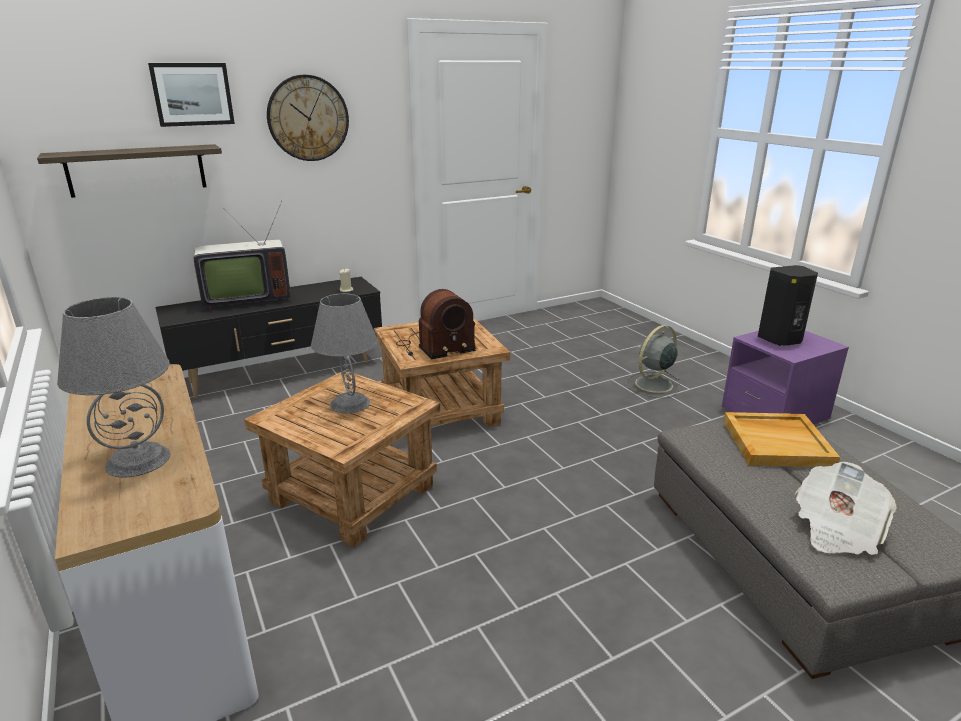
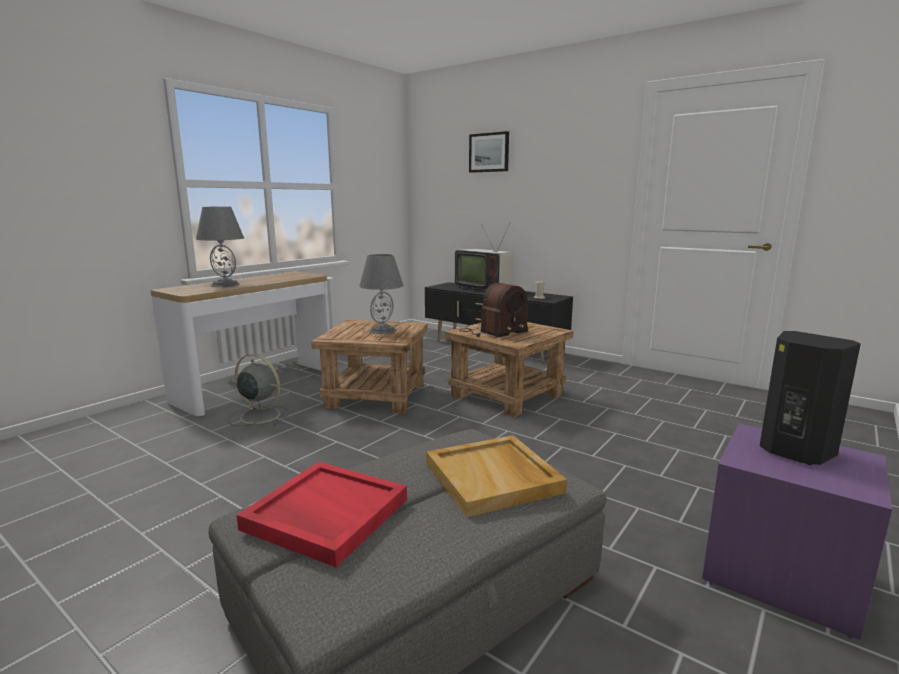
camera: 65 degrees right, 10 degrees down
(137, 170) = (456, 198): shelf -> none
(308, 118) = (554, 167): wall clock -> none
(434, 347) = (492, 332): radio -> radio turned 75 degrees counterclockwise
(652, 385) = (706, 473): grey fan -> grey fan (258, 416)
(836, 529) = (324, 514): newspaper -> red tray

